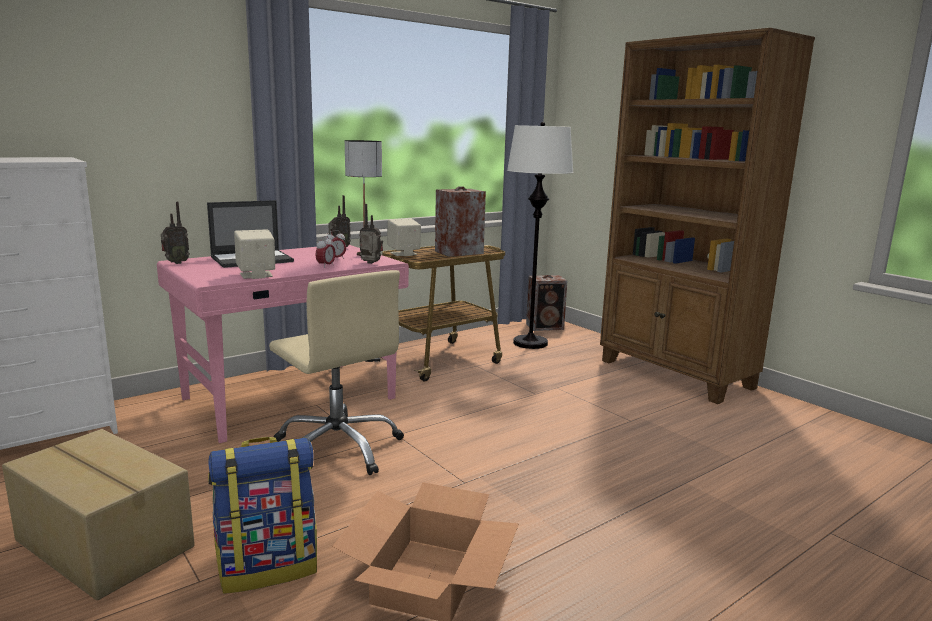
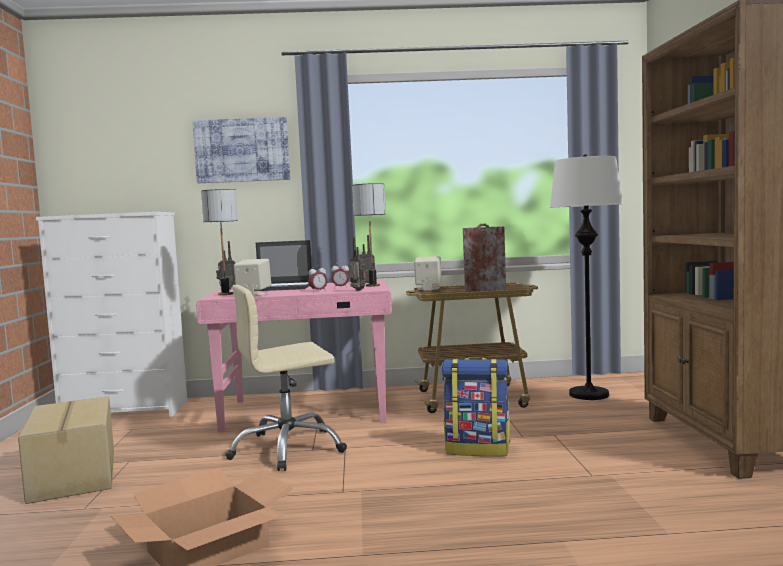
camera: 35 degrees right, 10 degrees down
(165, 76) = (242, 150): none -> picture
(207, 274) = (226, 294): none -> table lamp
(268, 567) = (129, 511): backpack -> backpack (478, 449)
(338, 448) = (287, 449): beige office chair -> beige office chair turned 75 degrees clockwise
(546, 326) = (631, 382): speaker -> none

